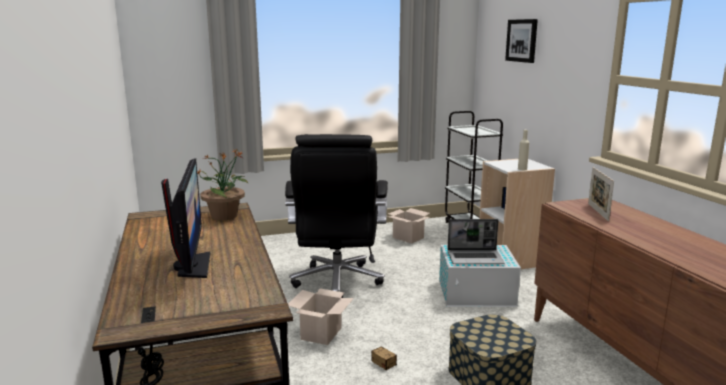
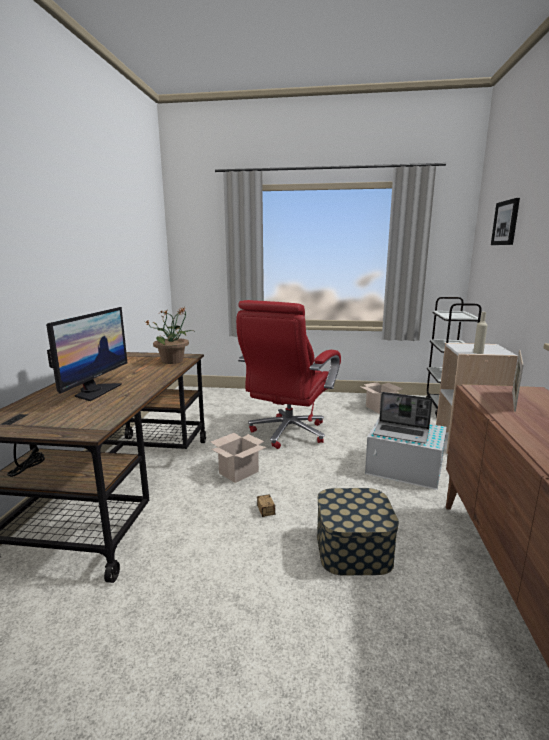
camera: 25 degrees right, 0 degrees up
(337, 283) = (287, 435): black office chair -> red office chair

